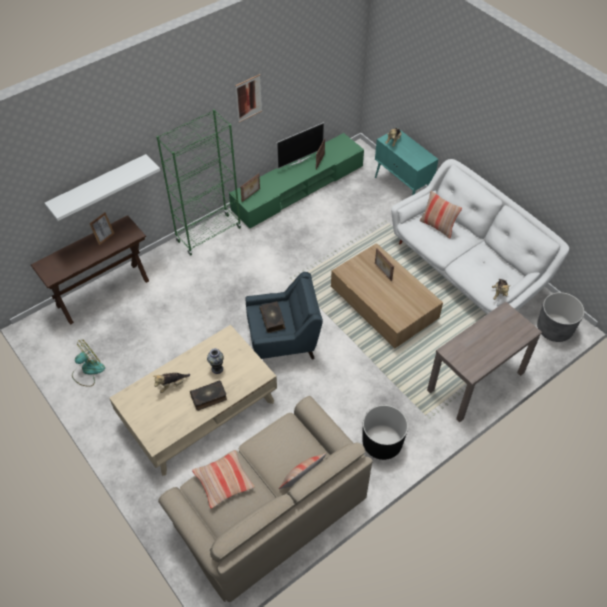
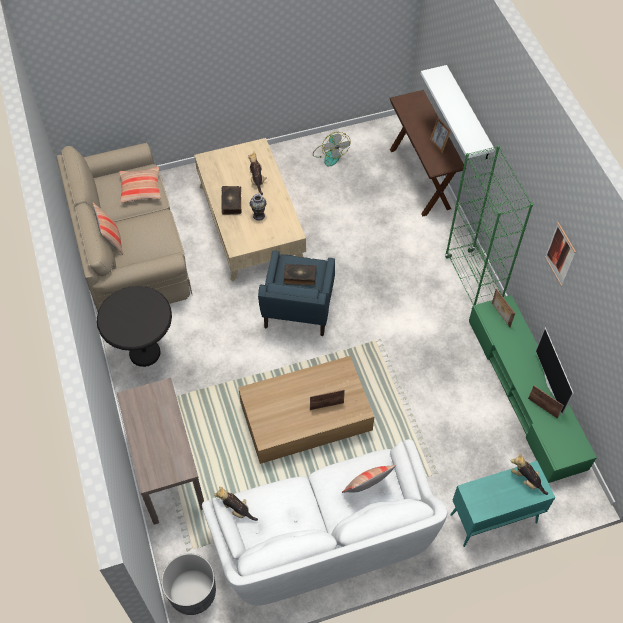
camera: 110 degrees right, 5 degrees up
(382, 443) = (144, 353): black planter -> black side table

